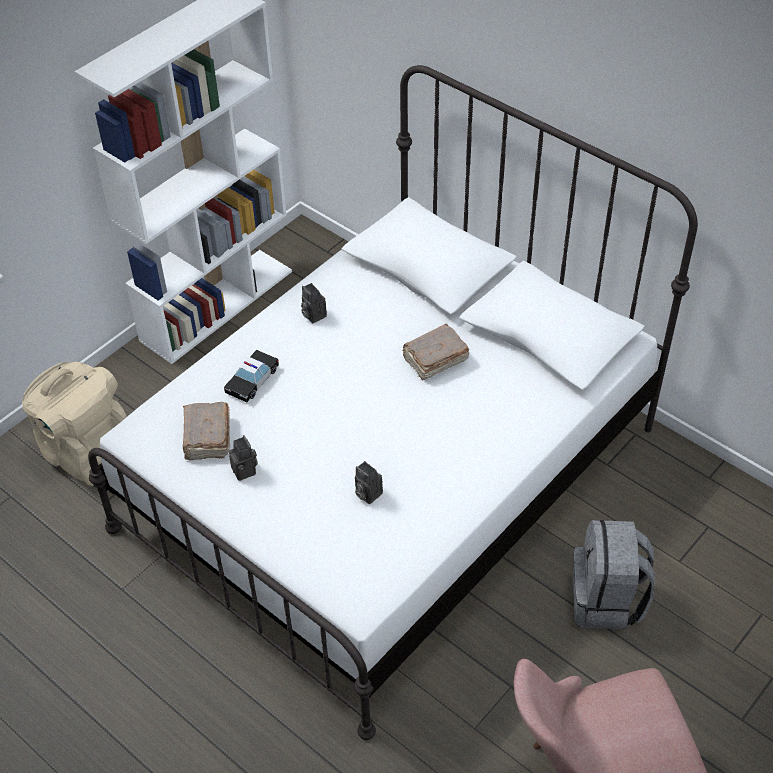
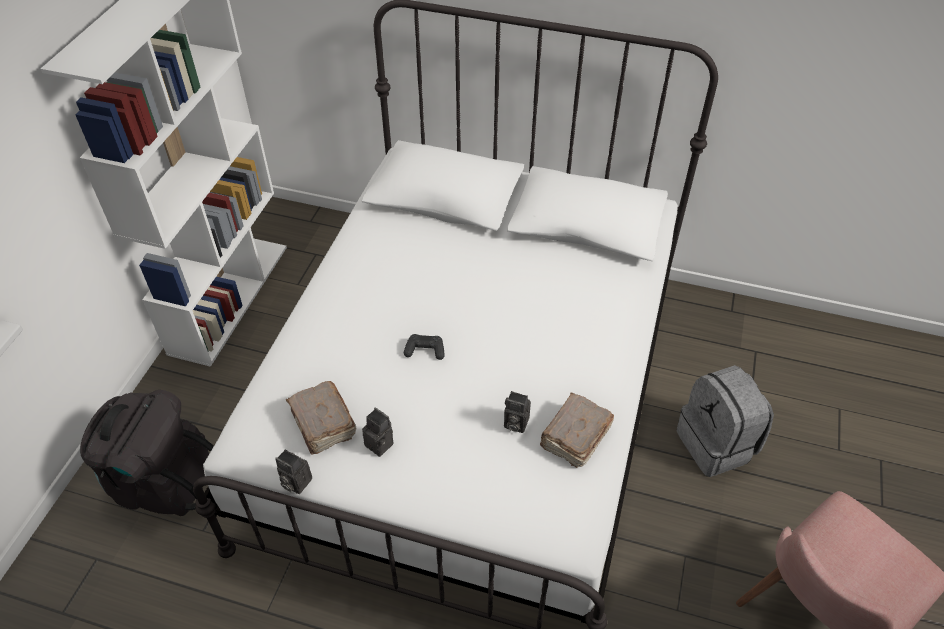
camera: 25 degrees left, 0 degrees up
(87, 451) = (161, 481): beige backpack -> black backpack
(252, 381) = (338, 351): toy car -> none
(313, 315) = (364, 270): camera -> camera (295, 482)
(326, 405) = (425, 350): none -> black game controller
(434, 360) = (502, 276): brown book -> brown book (574, 438)

